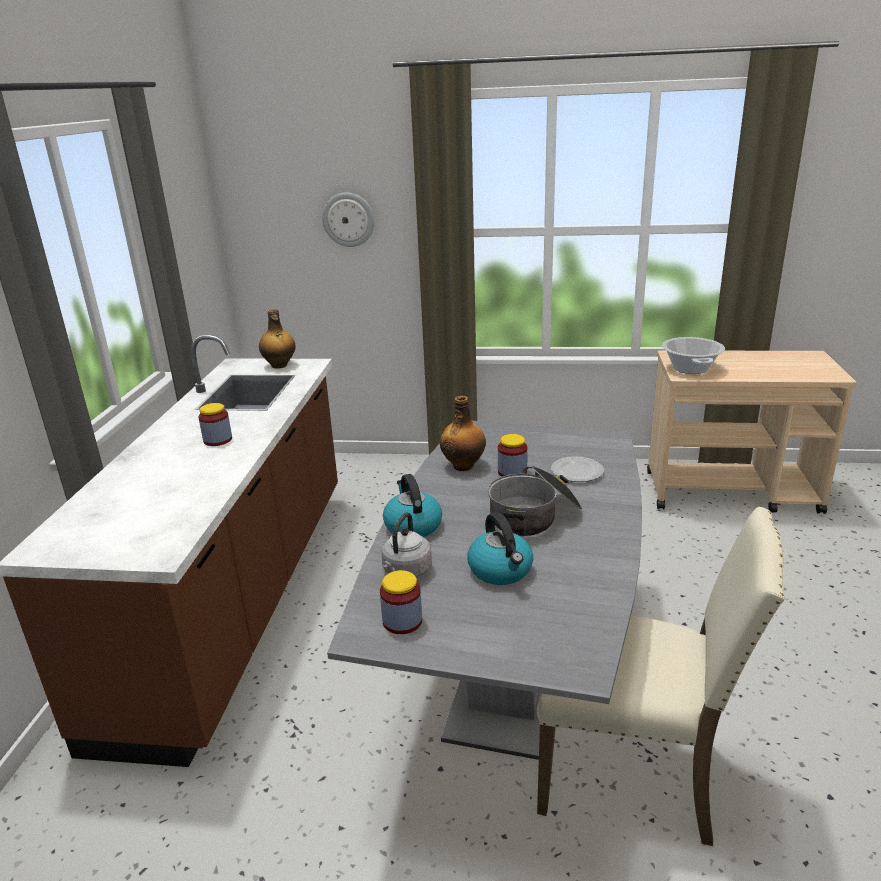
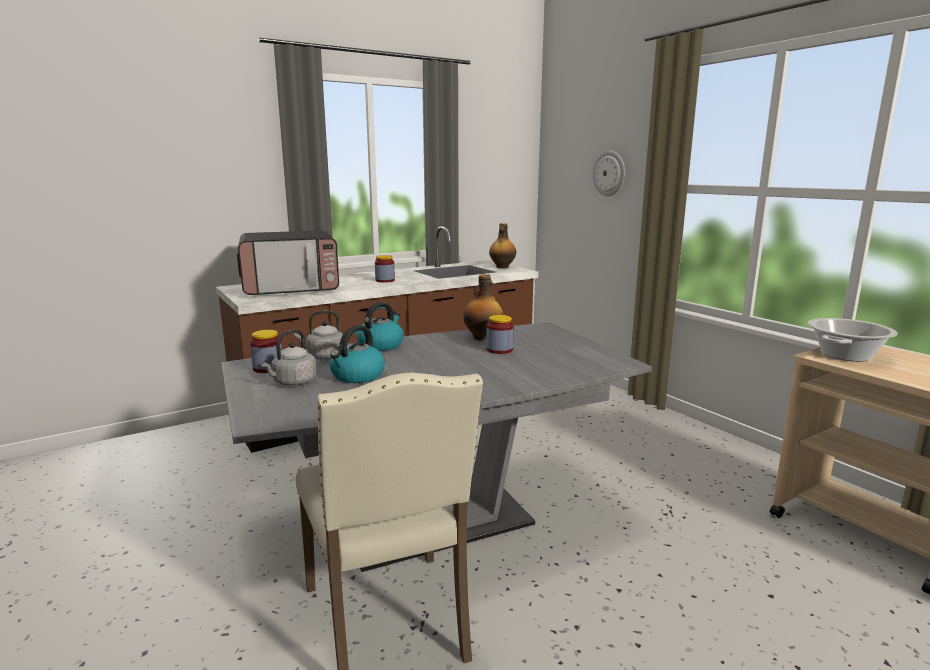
camera: 50 degrees right, 10 degrees down
(137, 508) = (291, 288): none -> microwave
(476, 616) = (293, 382): none -> grey kettle
(534, 516) = (445, 368): cooking pot -> none
(576, 472) = (538, 365): plate -> none

